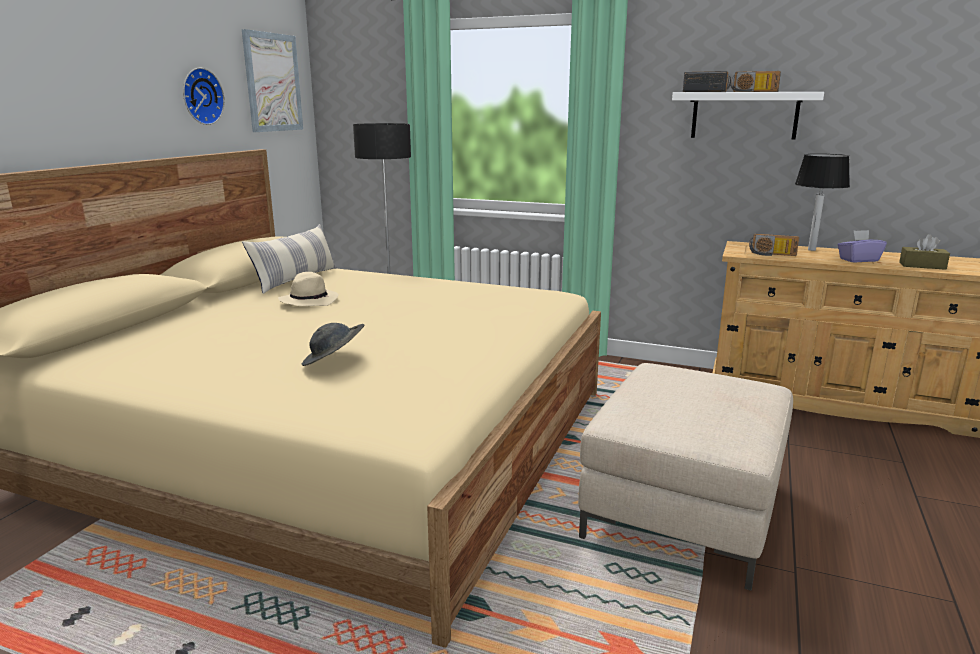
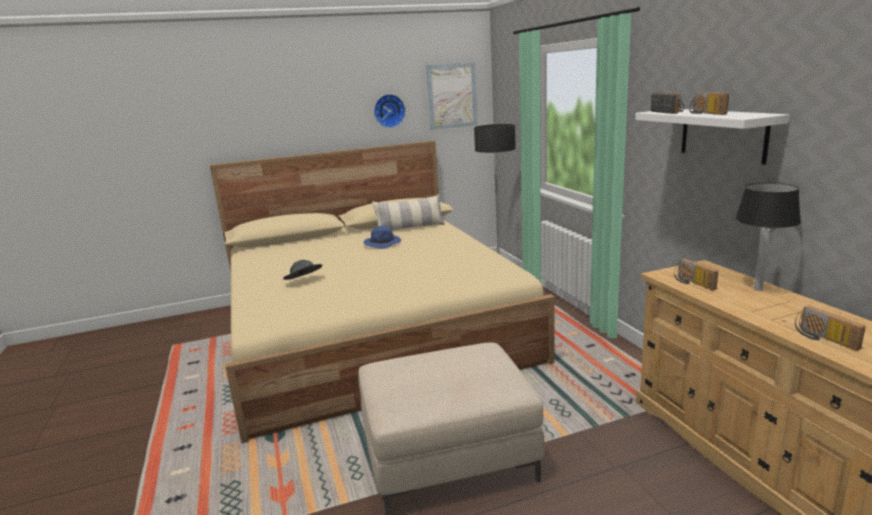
camera: 50 degrees right, 0 degrees up
(309, 301) = (383, 244): beige hat -> blue hat
(858, 260) = (767, 312): purple tissue box -> none
(922, 266) = (823, 339): brown tissue box -> radio

